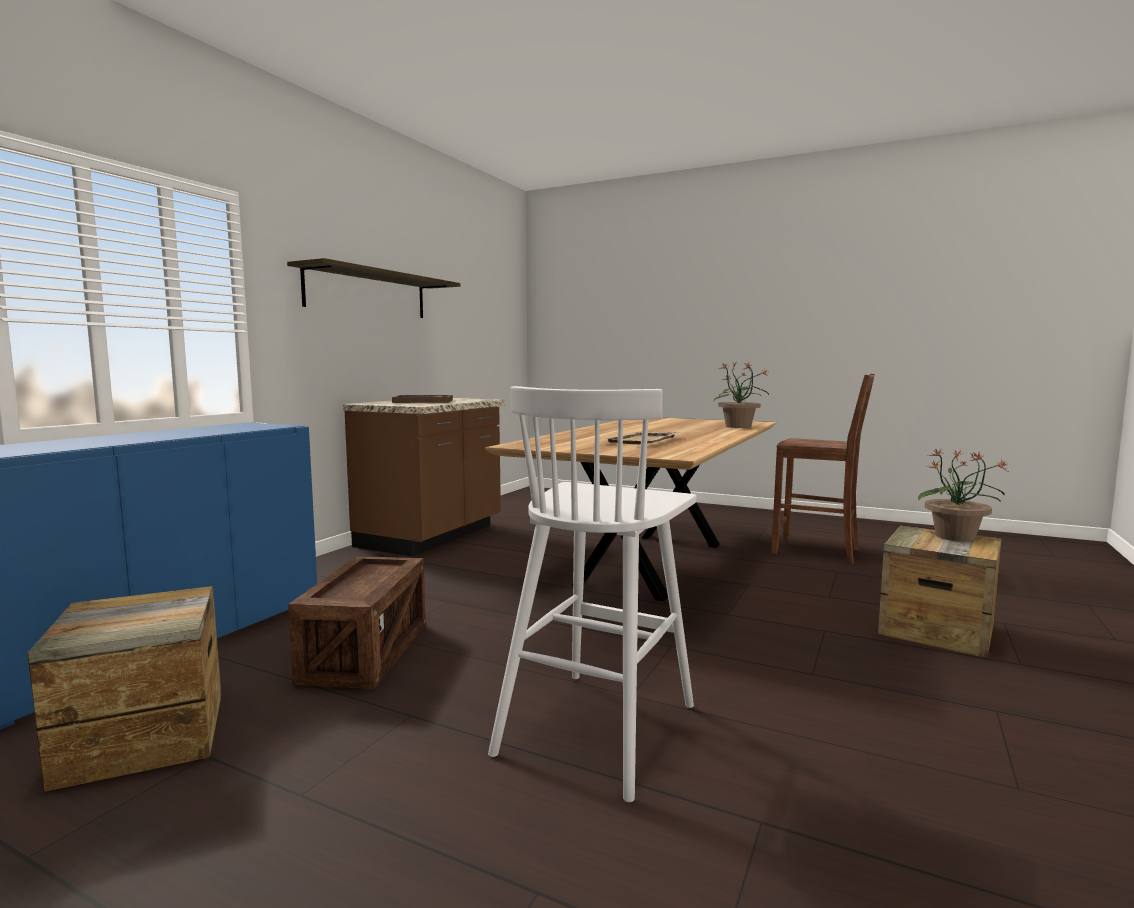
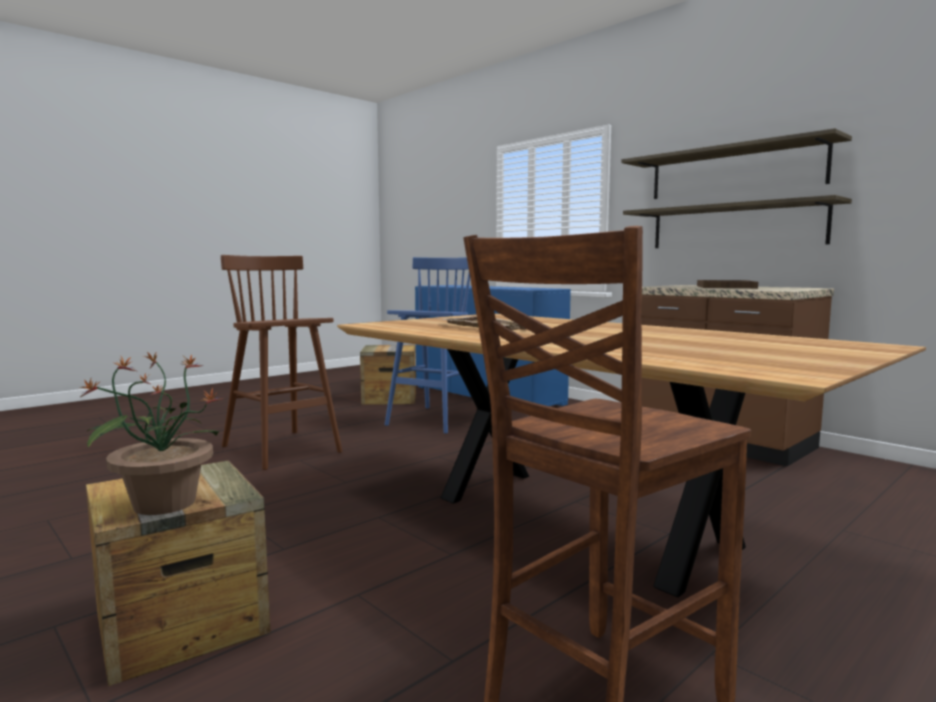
camera: 110 degrees right, 0 degrees up
(366, 652) = (434, 420): crate -> blue stool
(372, 345) = (735, 226): none -> shelf
(599, 727) = (282, 450): white stool -> brown stool
(739, 427) = (656, 356): potted plant -> none

